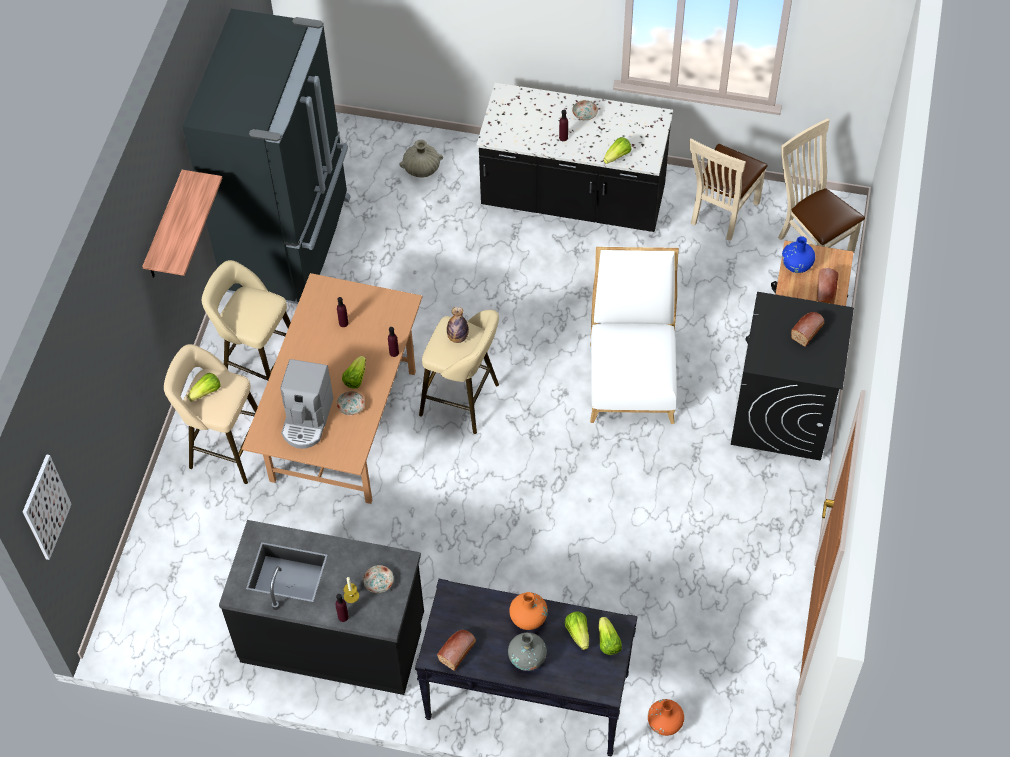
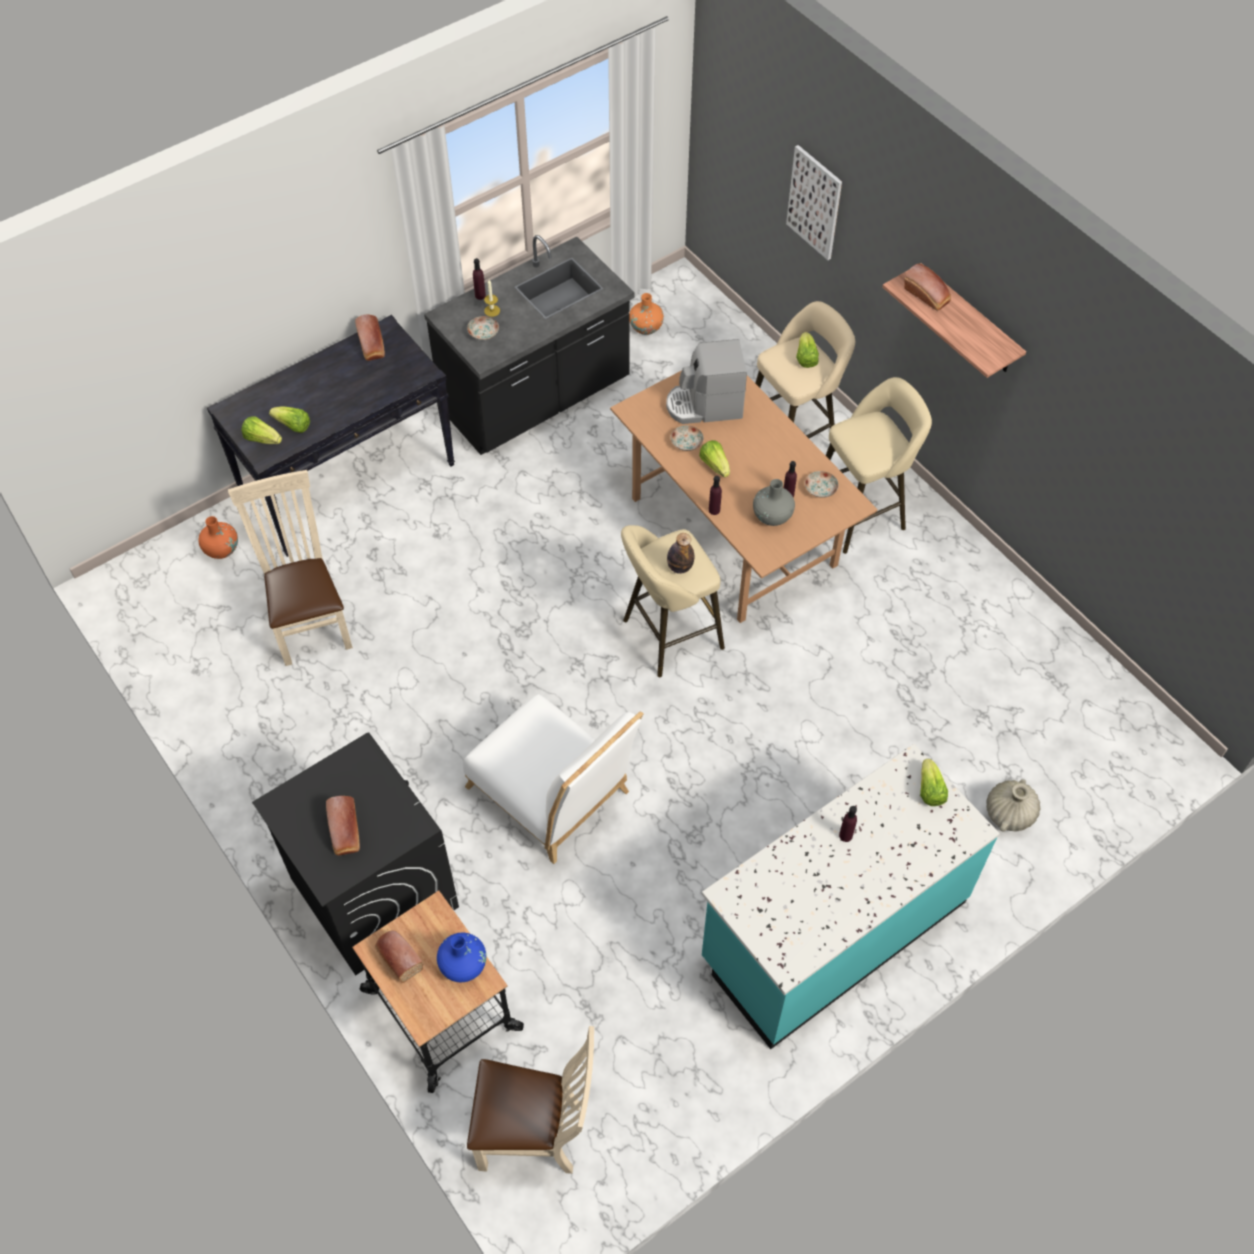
camera: 130 degrees right, 0 degrees up
(45, 507) = (720, 96): picture -> picture (814, 202)
(174, 243) = (927, 296): none -> bread
(291, 244) = (998, 628): black fridge -> none
(307, 420) = (704, 406): coffee machine -> coffee machine turned 60 degrees counterclockwise
(527, 658) = (314, 381): grey vase -> grey vase (772, 516)
(528, 618) = (344, 405): orange vase -> orange vase (646, 327)
(573, 199) = (832, 929): black counter -> turquoise counter
(585, 114) = (863, 888): plate -> plate (820, 489)
(617, 156) = (766, 868): lettuce -> lettuce (930, 790)
(721, 215) = (669, 1070): beige chair -> beige chair (310, 621)

